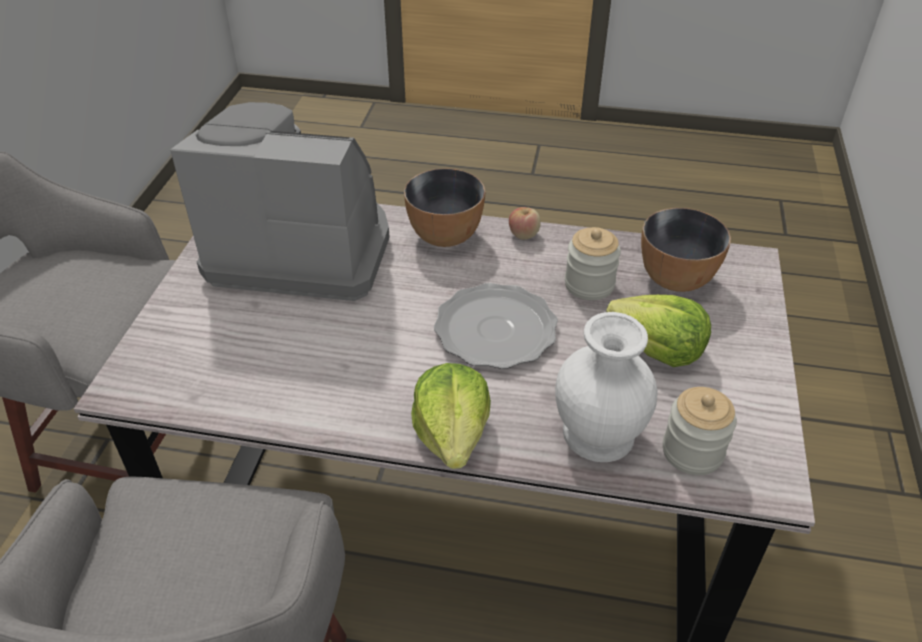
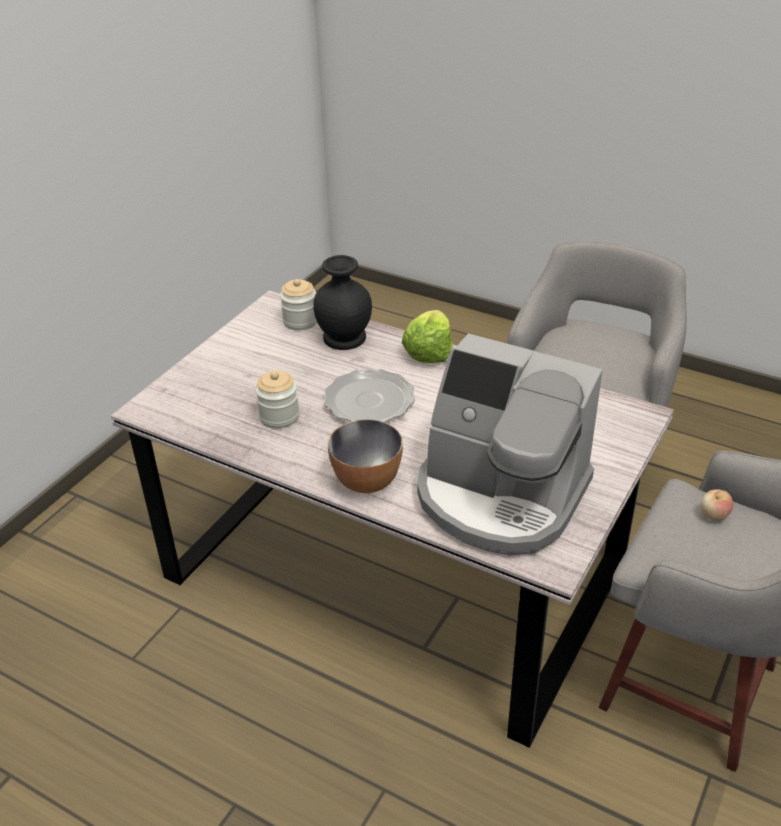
camera: 160 degrees left, 5 degrees down
(523, 234) = (298, 468): apple -> apple (714, 515)
(597, 431) = (344, 338): white vase -> black vase
(657, 349) = (271, 369): lettuce -> none
(676, 279) = (212, 408): bowl -> none

